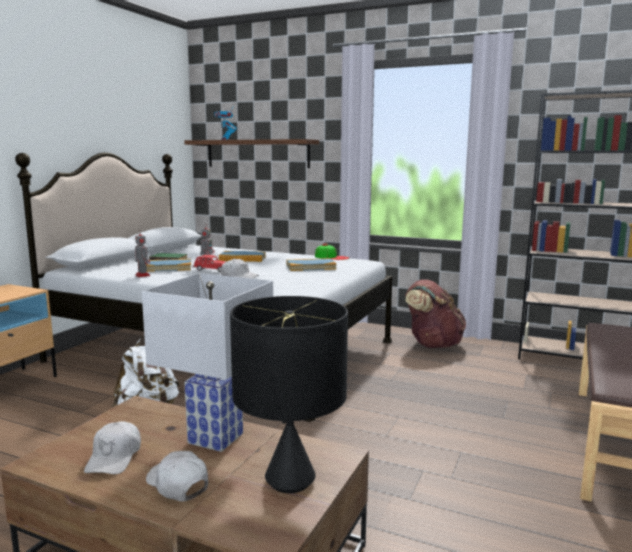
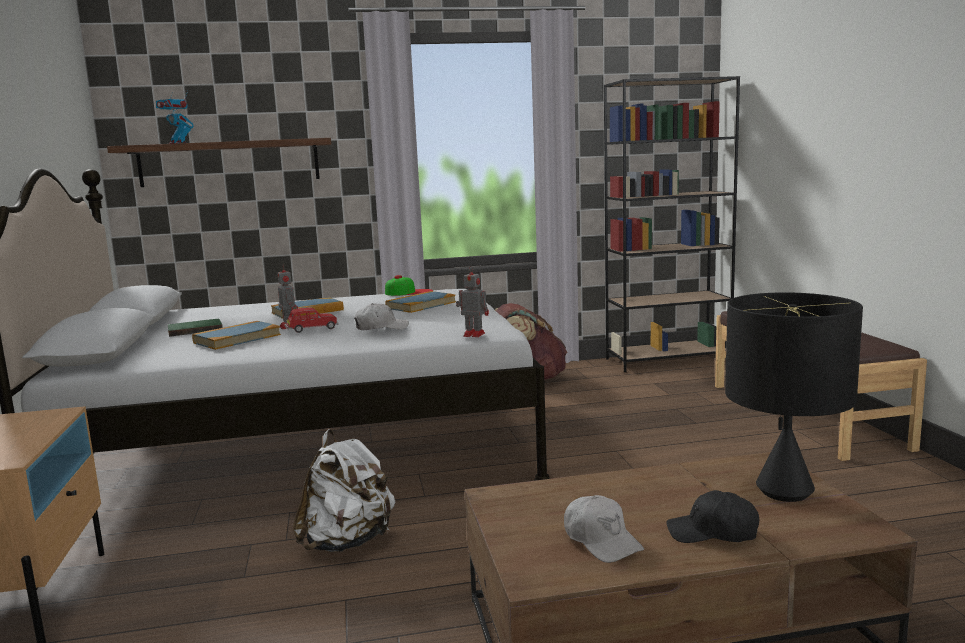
camera: 35 degrees left, 0 degrees up
(142, 275) = (230, 353): toy robot -> toy robot (473, 334)
(177, 485) = (713, 532): white cap -> black cap
(214, 438) = (646, 490): white table lamp -> none

